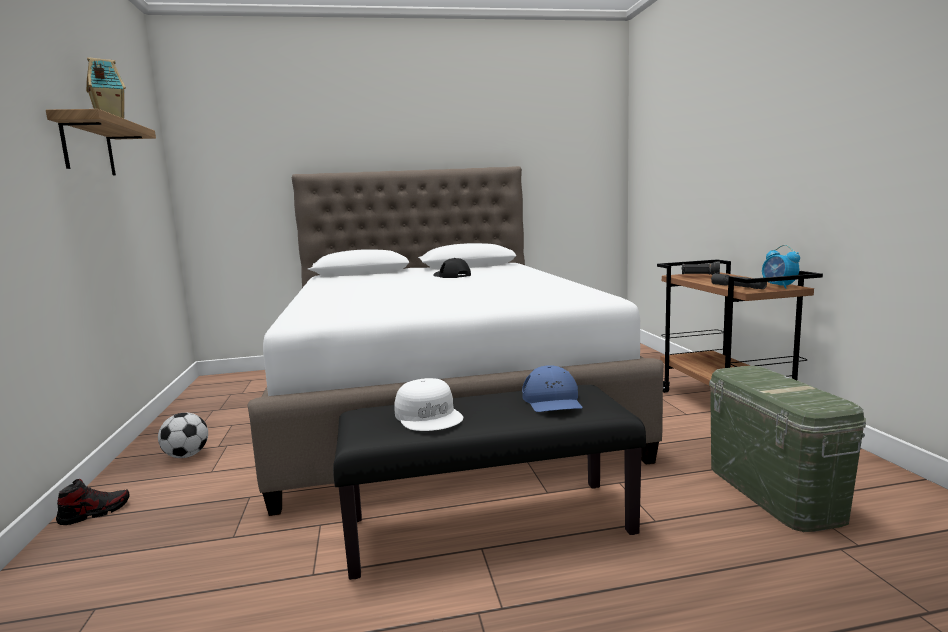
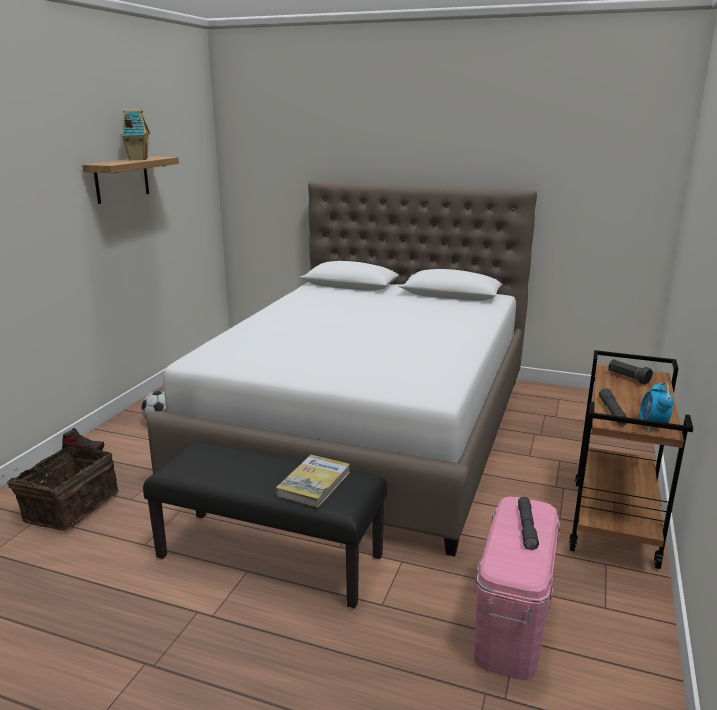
camera: 30 degrees right, 10 degrees up
(138, 577) = (69, 507): none -> basket
(429, 416) = (222, 467): white cap -> none
(451, 275) = (403, 312): black cap -> none
(552, 400) = (314, 483): blue cap -> book
(771, 380) = (526, 527): none -> grey flashlight
(774, 492) = (512, 625): green storage box -> pink storage box

